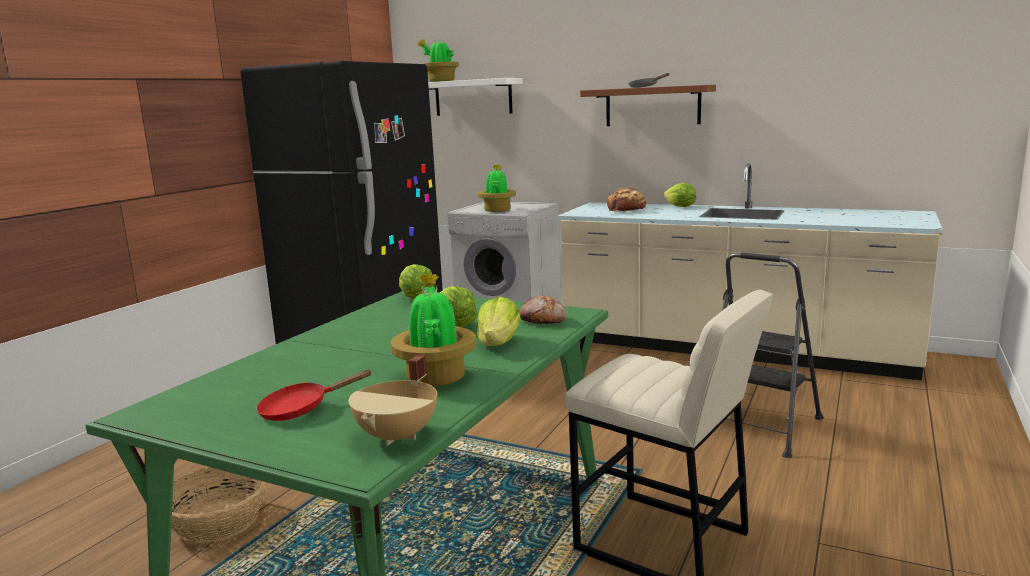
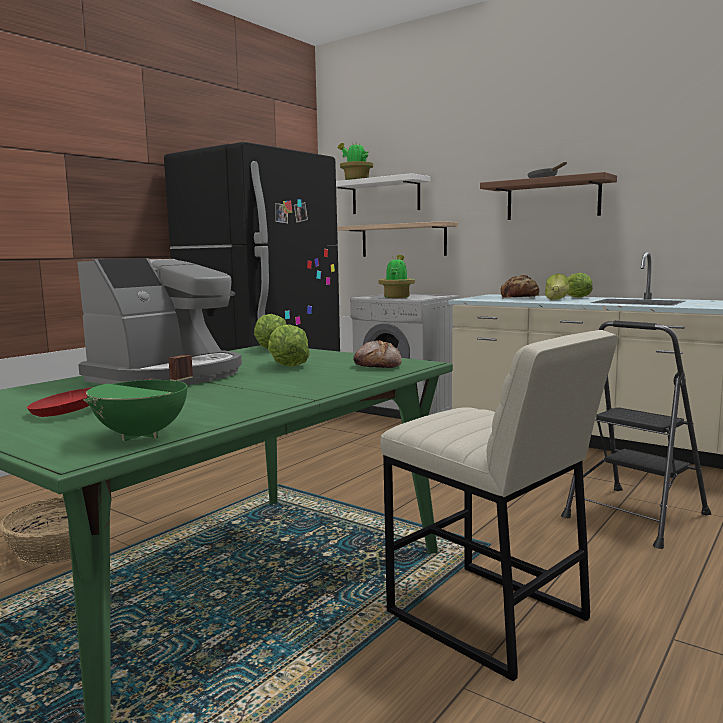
camera: 10 degrees right, 5 degrees down
(345, 348) = (168, 375): none -> coffee machine
(399, 436) = (143, 435): beige cooking pot -> green cooking pot
(436, 376) = (231, 397): potted plant -> none
(494, 145) = (403, 240): none -> shelf
(499, 343) = (318, 379): lettuce -> lettuce (557, 299)

